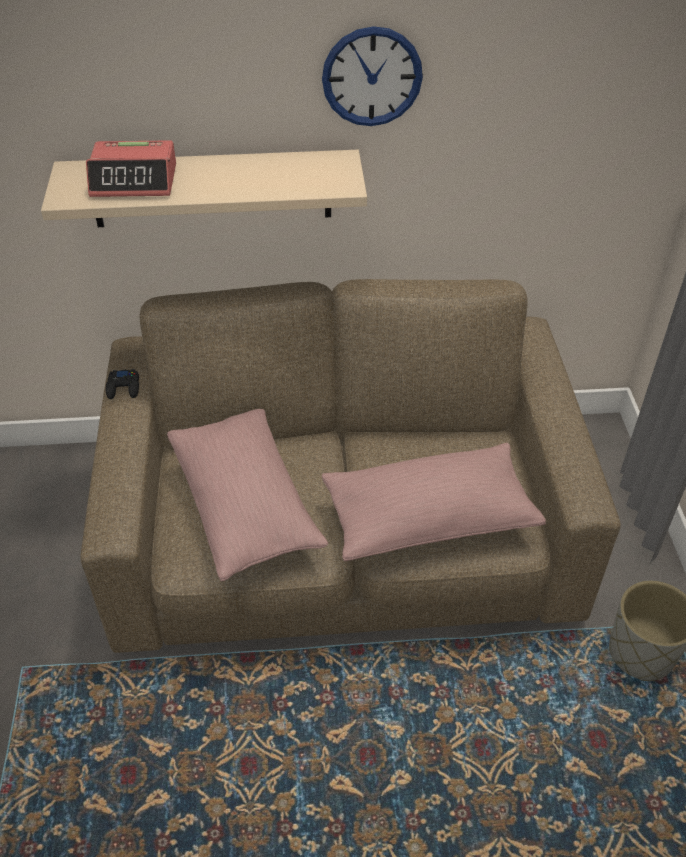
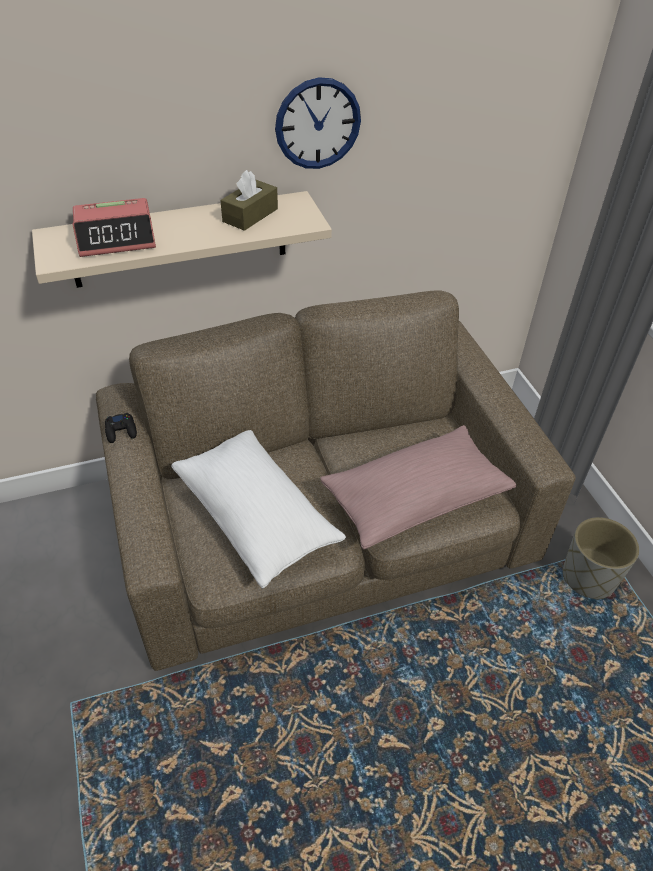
camera: 15 degrees left, 0 degrees up
(245, 505) = (256, 517): pink pillow -> white pillow
(284, 171) = (250, 215): none -> brown tissue box

